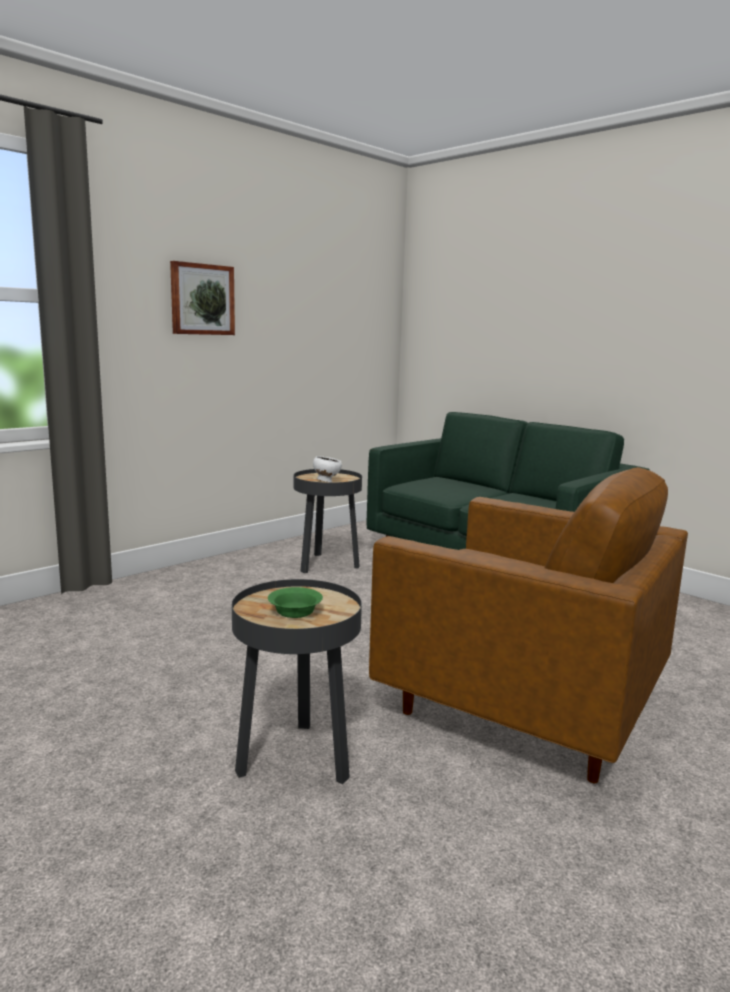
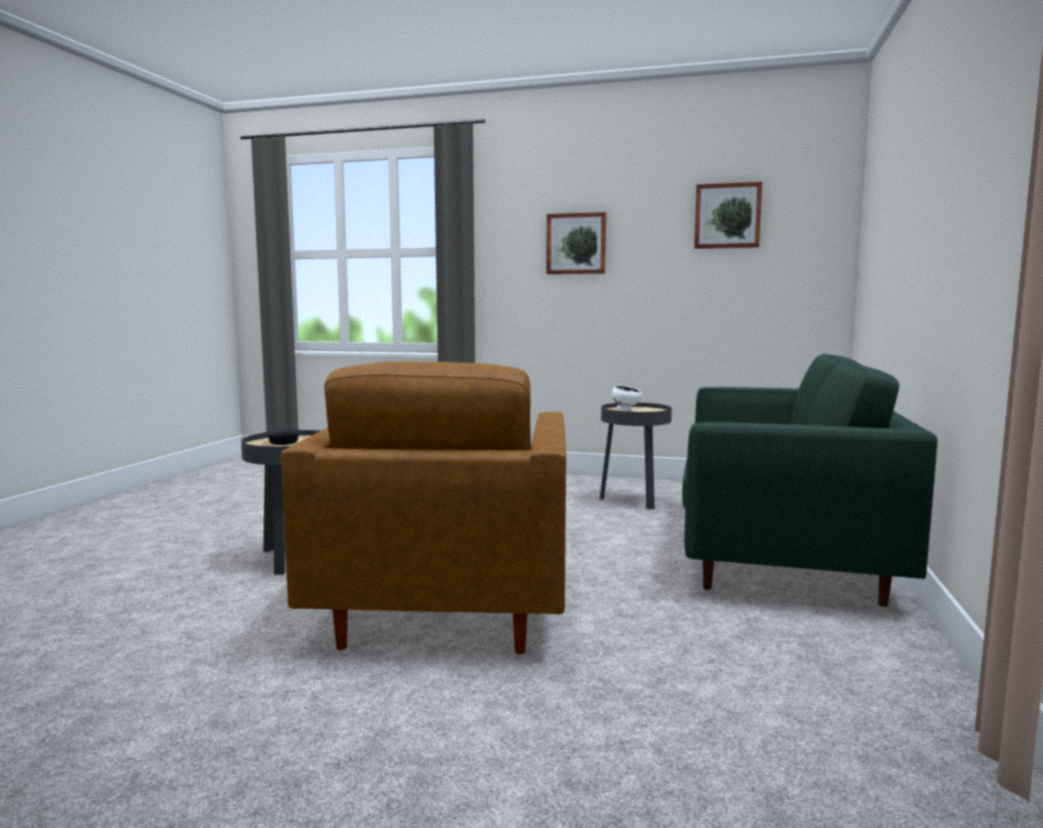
camera: 60 degrees right, 5 degrees down
(296, 611) = (284, 443): green bowl -> black bowl
(326, 284) = (727, 216): none -> picture

